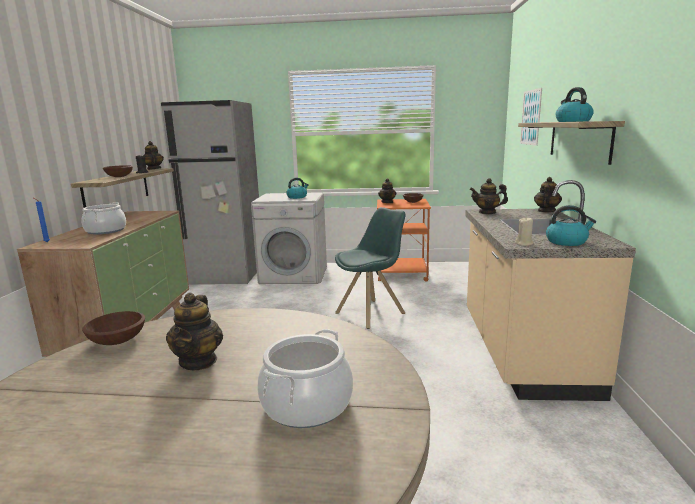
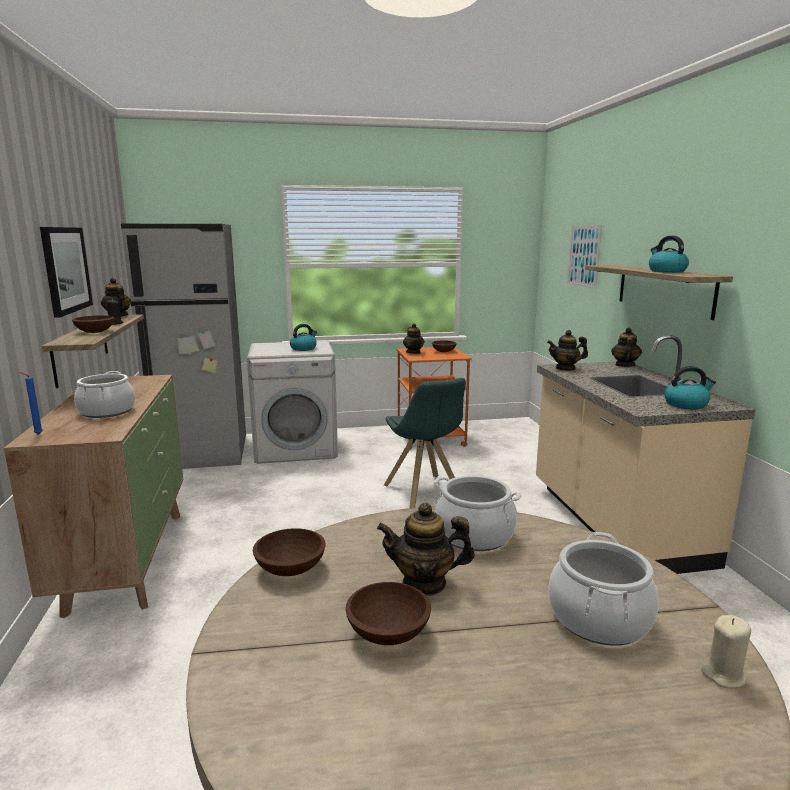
camera: 15 degrees left, 0 degrees up
(103, 132) = (66, 269): none -> picture
(130, 392) = (387, 631): none -> brown bowl
(198, 361) = (424, 583): teapot -> teapot turned 105 degrees clockwise
(278, 331) = (474, 535): none -> cooking pot
(371, 313) = (424, 492): turquoise chair -> turquoise chair turned 120 degrees clockwise
(524, 244) = (648, 409): beige candle -> beige candle (723, 675)

